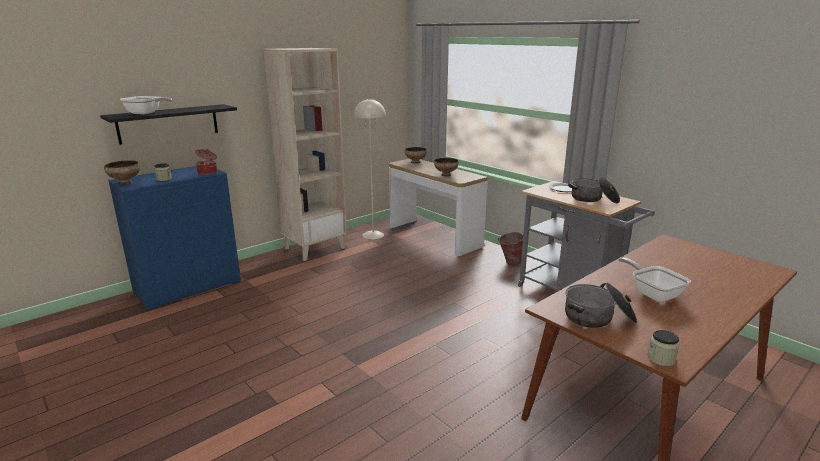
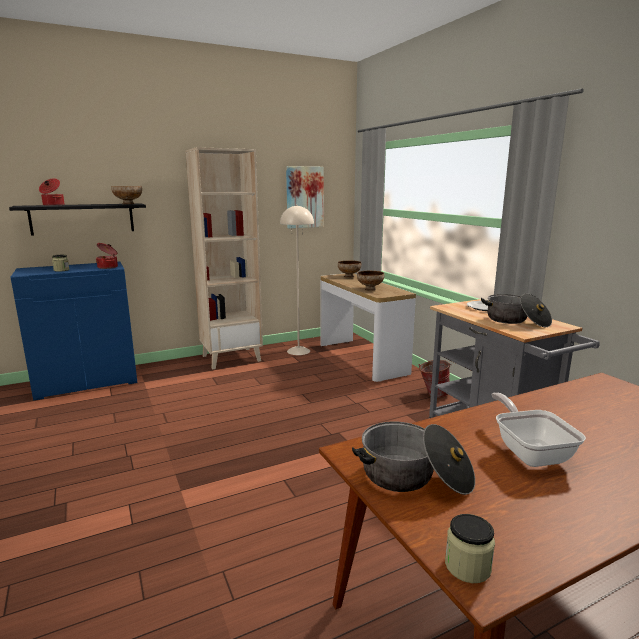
camera: 15 degrees right, 5 degrees down
(125, 182) = (25, 271): bowl -> bowl (129, 204)
(146, 113) = (53, 205): frying pan -> cooking pot
(367, 88) = (304, 197): none -> picture

